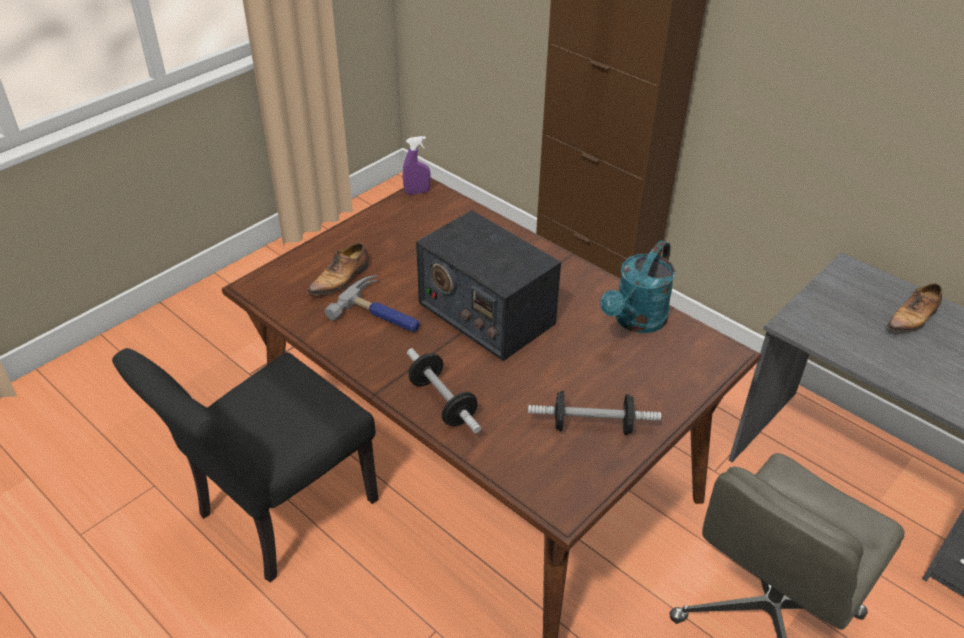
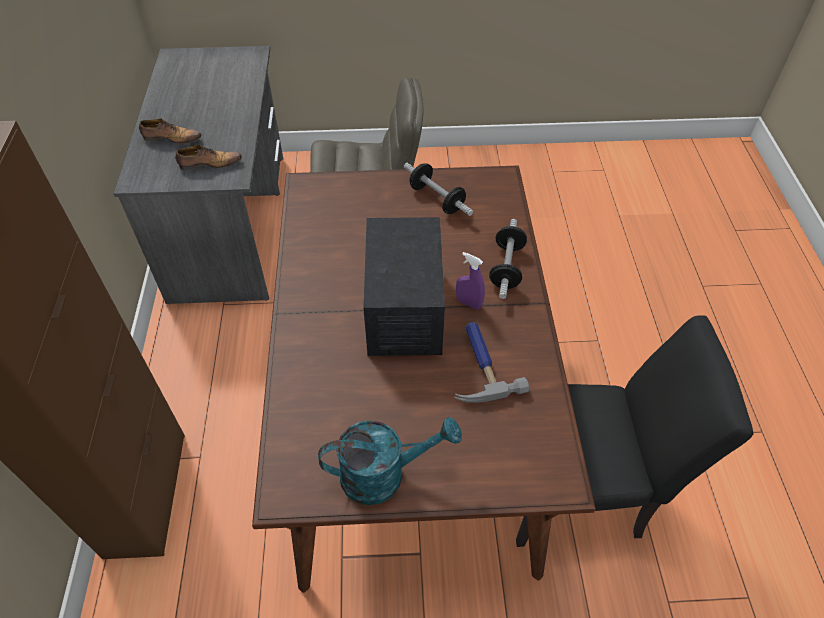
camera: 135 degrees left, 10 degrees up
(341, 279) = (480, 429): shoe -> shoe (209, 164)
(417, 192) = (296, 497): purple spray bottle -> purple spray bottle (468, 303)
(636, 321) = (320, 234): turquoise watering can -> turquoise watering can (384, 474)

